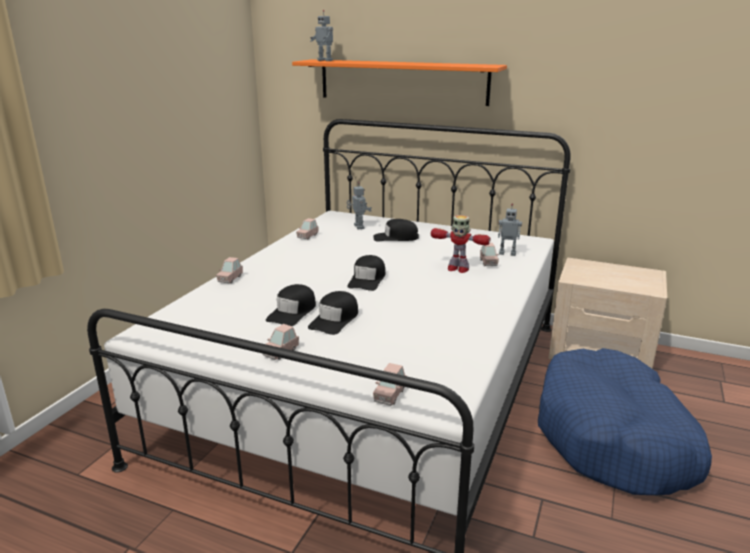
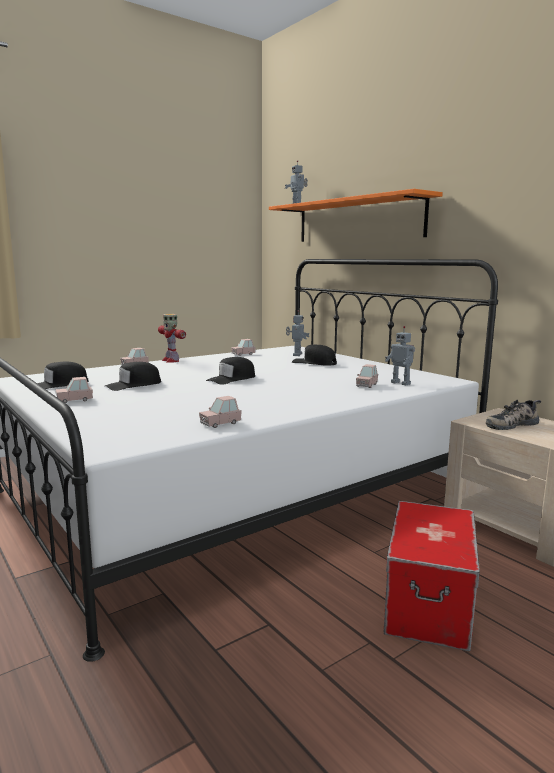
camera: 30 degrees right, 10 degrees down
(335, 320) = (153, 393): black cap -> black cap (59, 385)
(389, 395) = (88, 434): pink toy car -> pink toy car (220, 423)
(457, 268) = (327, 384): toy robot -> toy robot (171, 360)
(599, 275) = (511, 424): none -> shoe
(614, 438) = (427, 603): blue dog bed -> storage box

